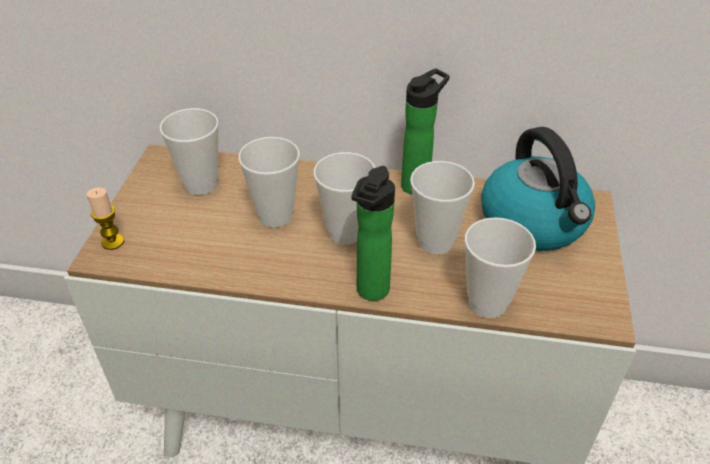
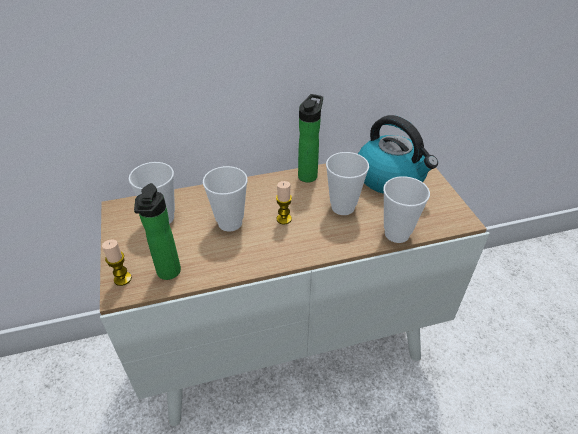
camera: 25 degrees left, 0 degrees up
(345, 232) = (284, 219): cup -> candle
(370, 293) = (325, 251): bottle -> bottle (168, 274)

